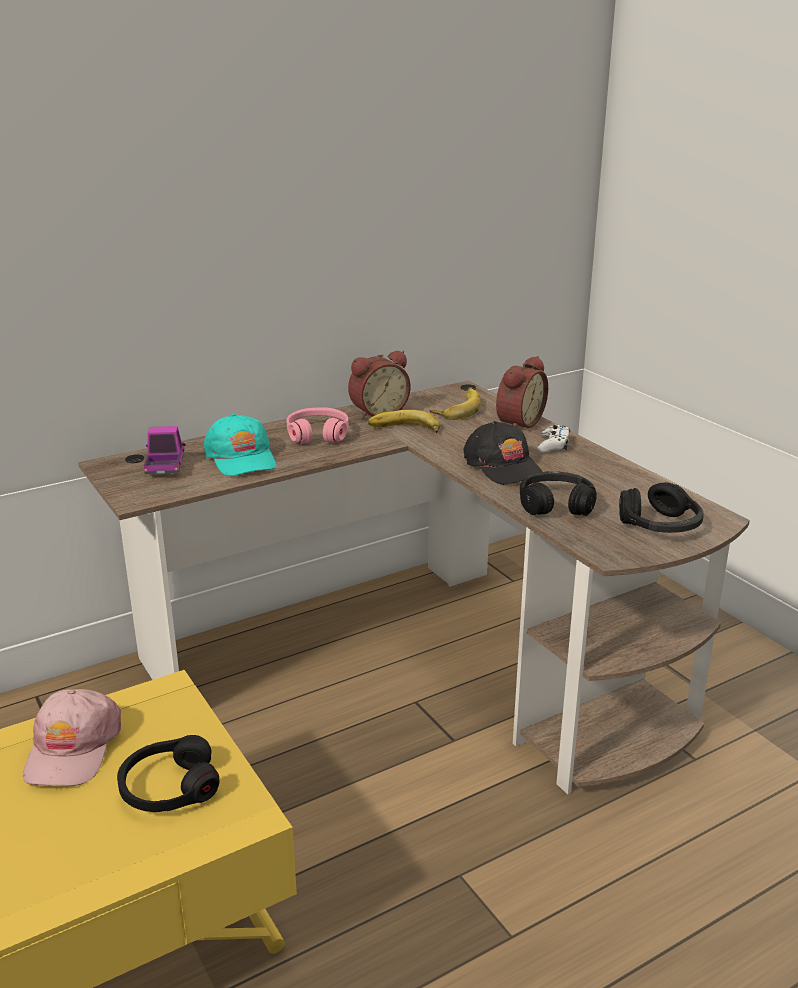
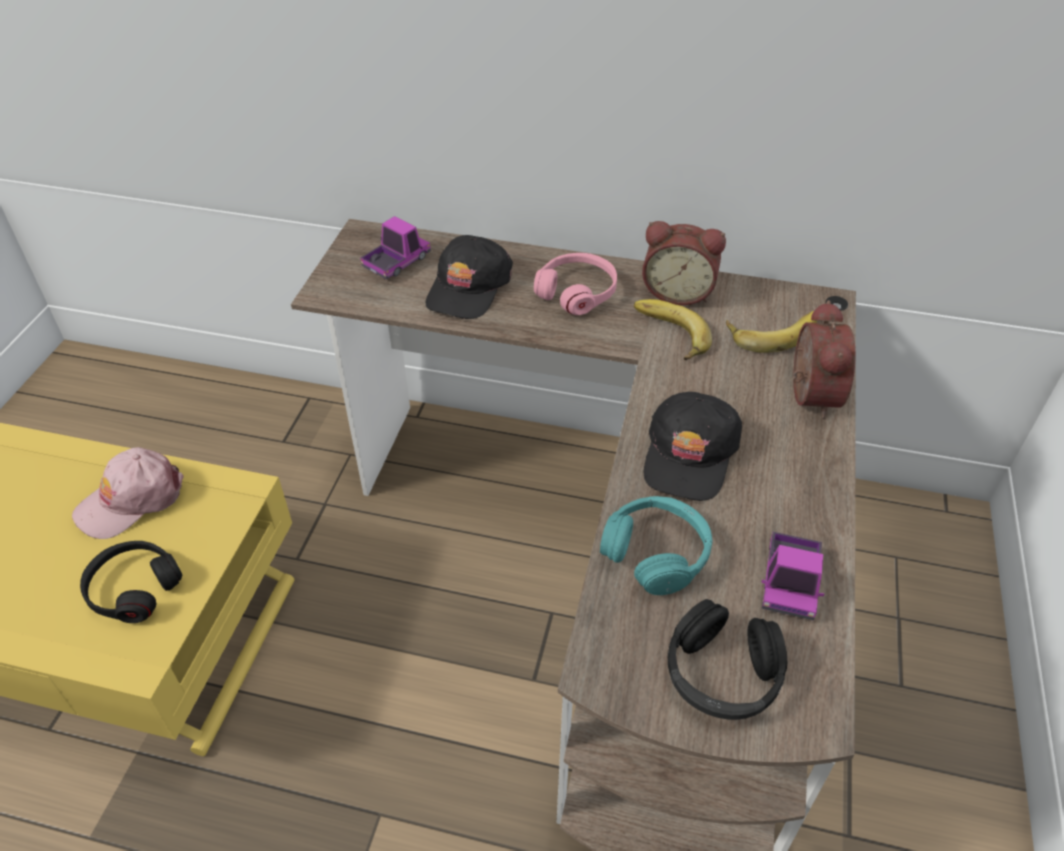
camera: 45 degrees right, 20 degrees up
(242, 458) = (468, 288): turquoise cap -> black cap
(517, 423) = (808, 394): alarm clock -> alarm clock turned 75 degrees counterclockwise
(553, 445) = (796, 457): white game controller -> none
(556, 505) = (656, 553): black headphones -> turquoise headphones
(629, 484) = (789, 582): none -> toy truck

